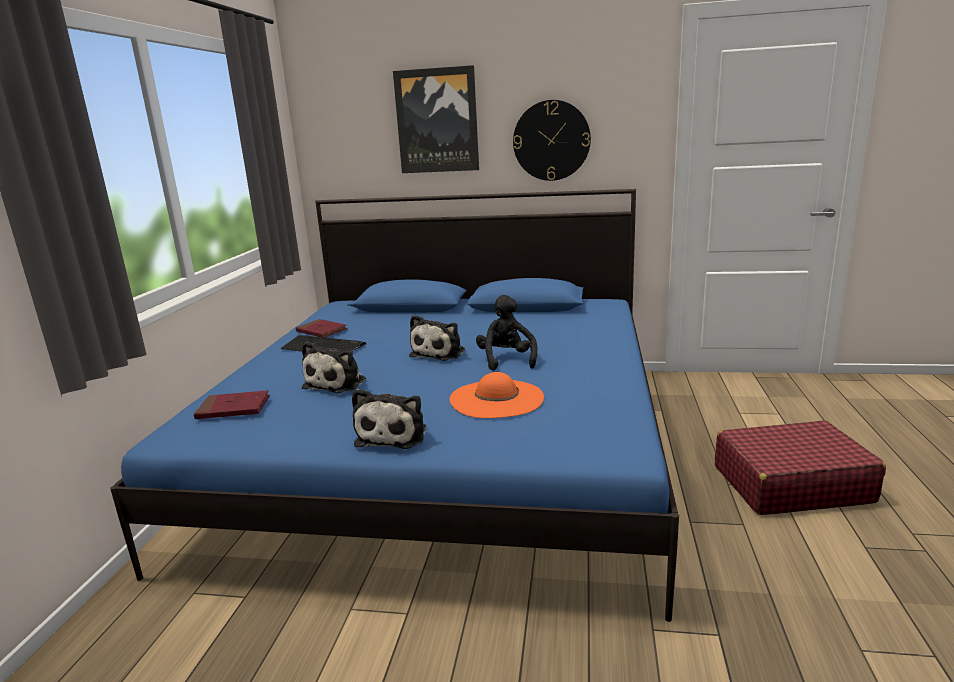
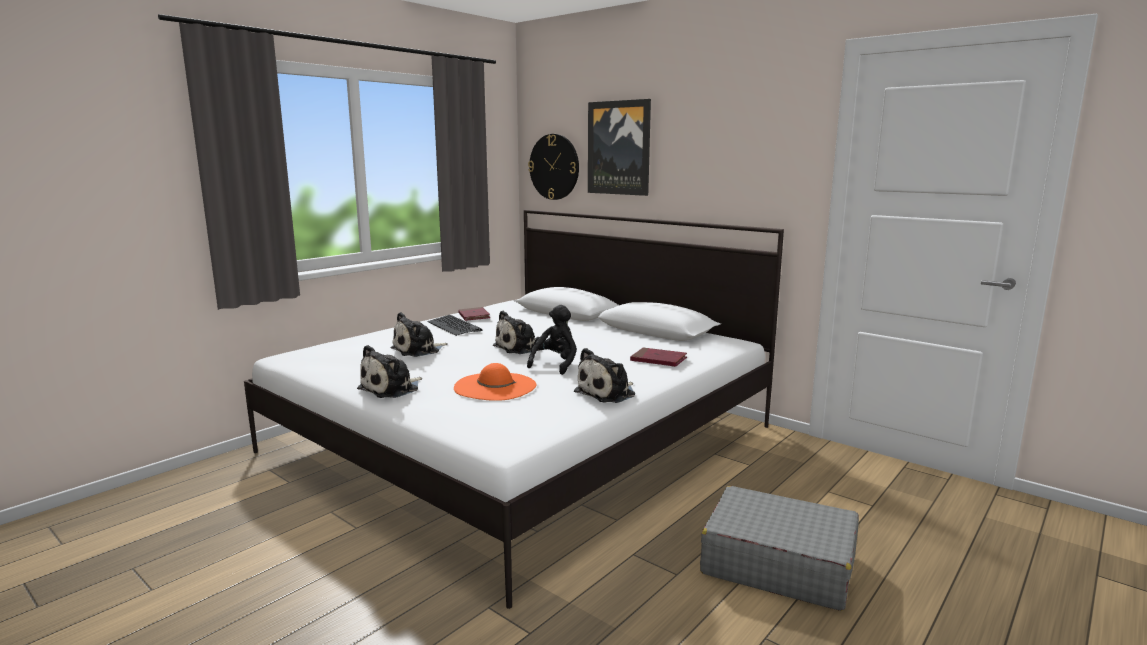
camera: 30 degrees right, 5 degrees down
(233, 408) = (336, 349): red book -> red book (658, 360)
(446, 450) = (523, 439): blue bed -> white bed
(551, 140) = (711, 173): wall clock -> wall clock (554, 167)
(607, 375) = (608, 393): none -> plush toy
(790, 484) = (777, 564): red suitcase -> grey suitcase

